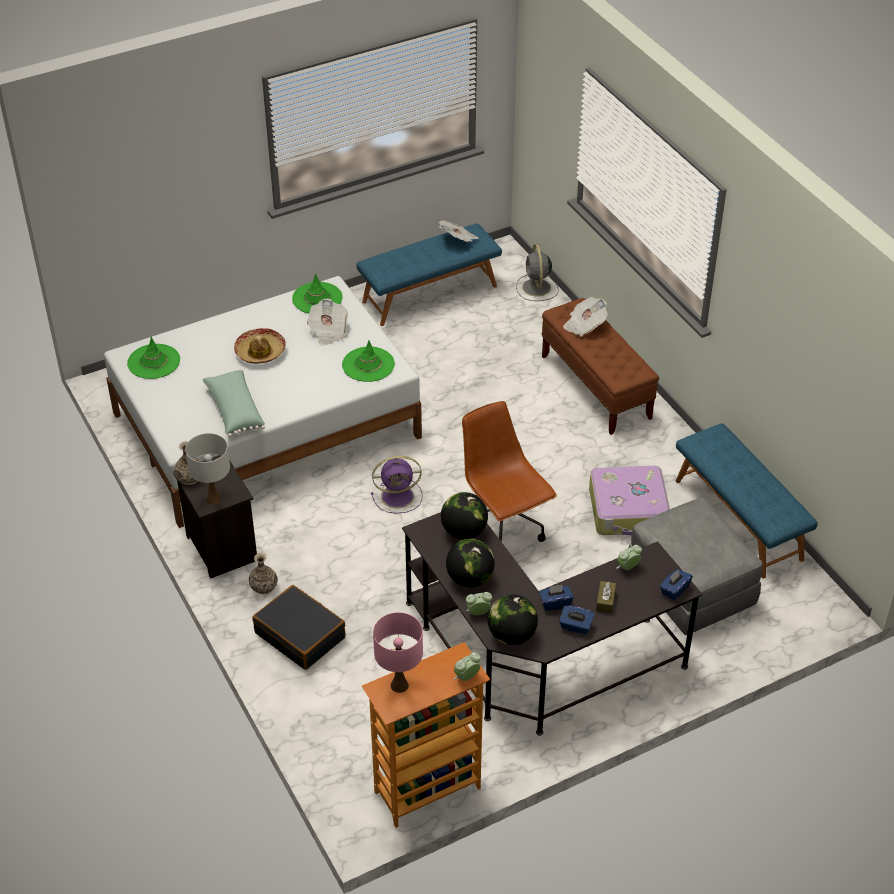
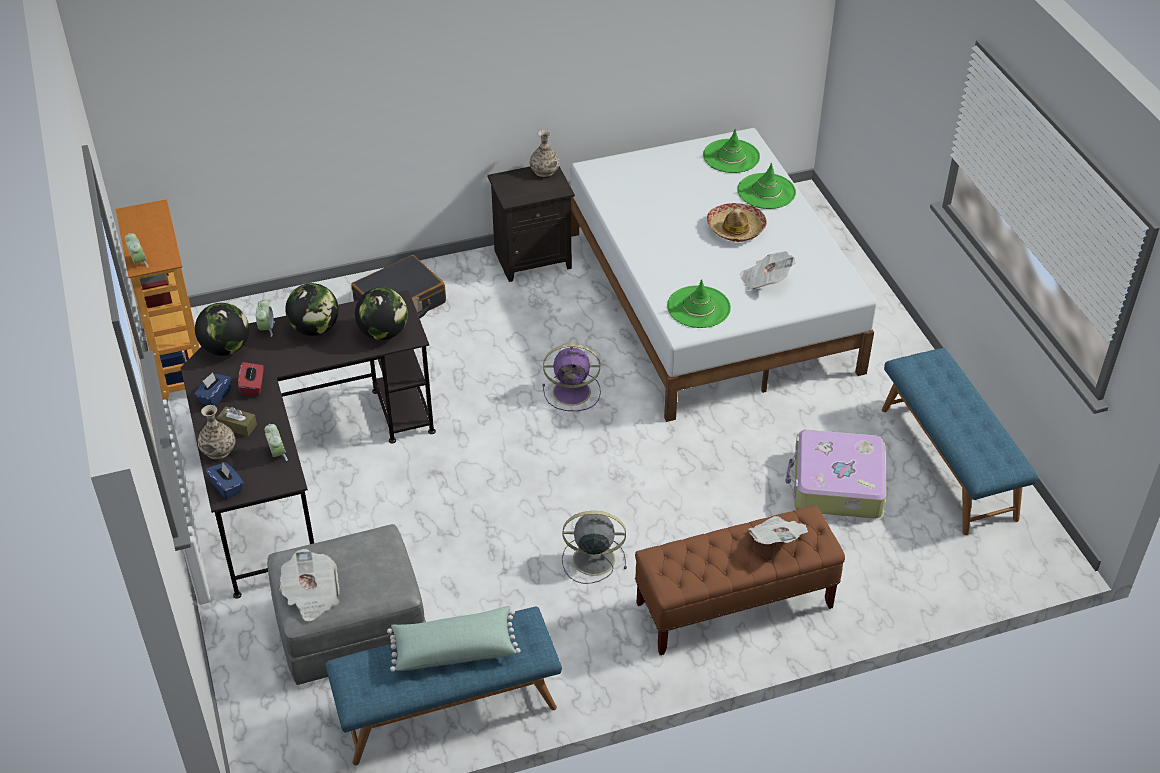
camera: 100 degrees right, 0 degrees up
(213, 499) = (509, 184): white table lamp -> none
(234, 411) = (640, 205): green pillow -> green pillow (454, 648)
(264, 586) = (471, 284): vase -> vase (218, 450)
(317, 298) = (829, 277): green hat -> green hat (766, 191)
(399, 496) = (573, 392): purple fan -> purple fan turned 90 degrees counterclockwise
(399, 685) = (153, 221): pink table lamp -> none
(458, 240) = (987, 443): newspaper -> newspaper (312, 596)
(502, 528) = (499, 471): brown office chair -> none
(536, 288) = (960, 579): grey fan -> grey fan (591, 559)
(555, 603) = (253, 386): blue tissue box -> red tissue box
(628, 510) = (496, 594): suitcase -> suitcase (836, 485)

